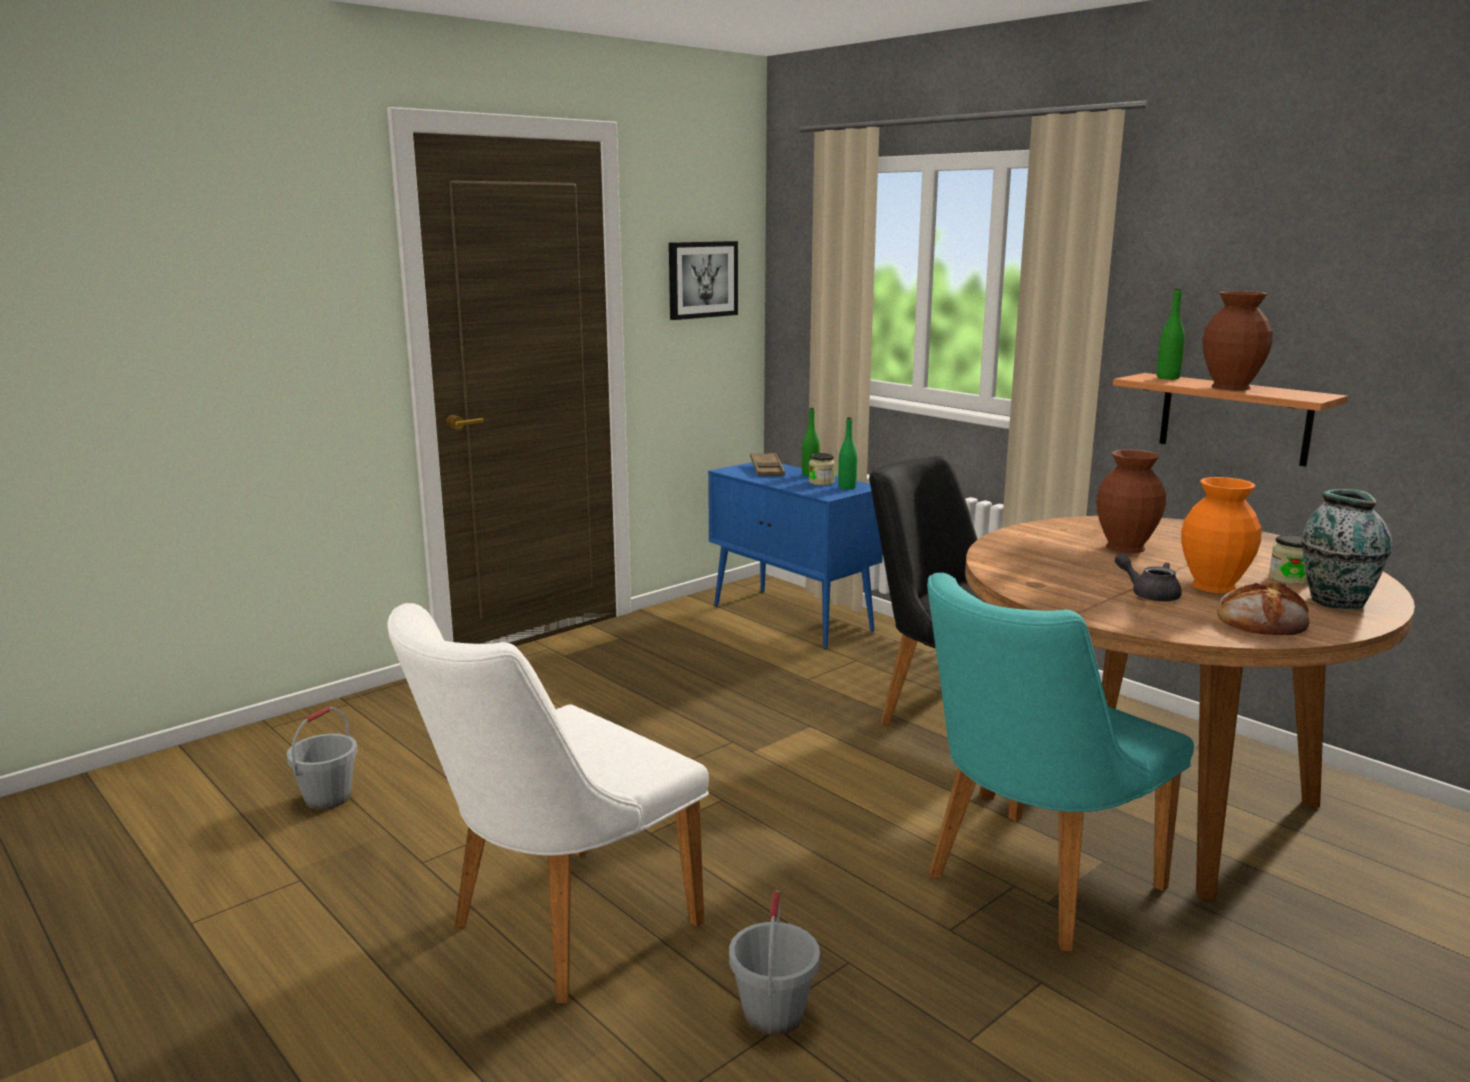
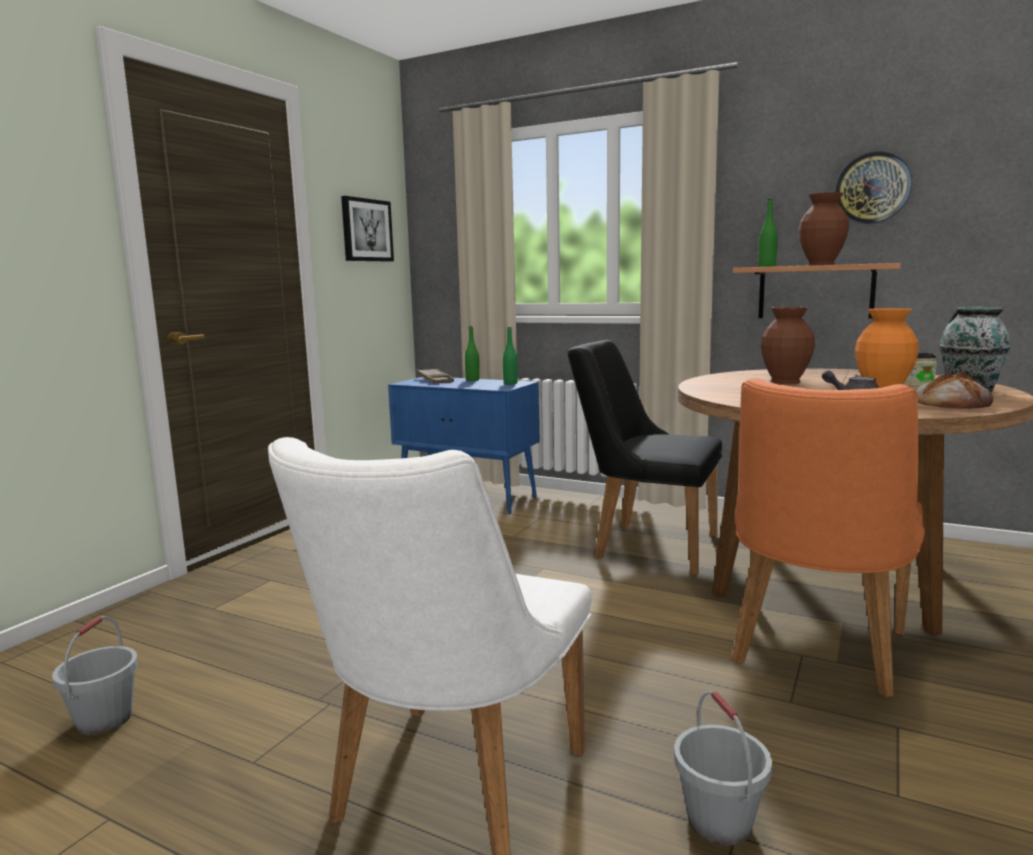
camera: 20 degrees left, 5 degrees down
(821, 482) = (487, 383): jar -> none
(1028, 887) = (813, 653): turquoise chair -> orange chair
(1319, 286) = (872, 188): none -> wall clock

